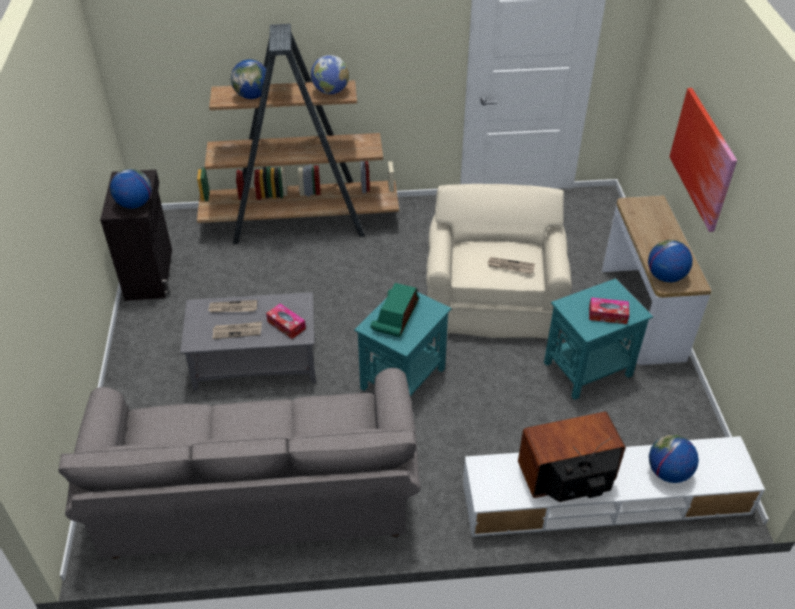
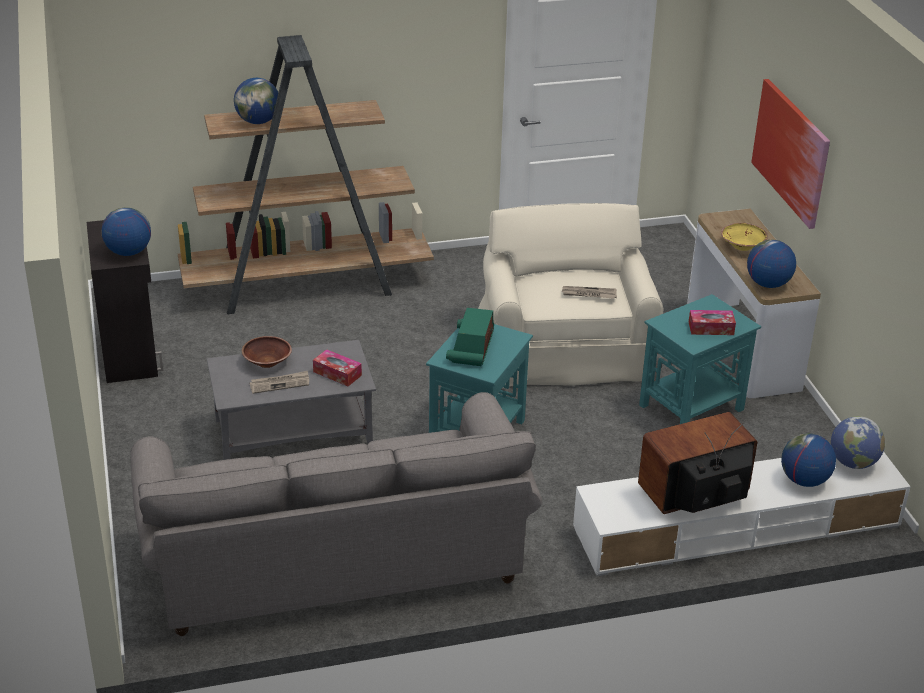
camera: 10 degrees left, 10 degrees down
(233, 308) = (267, 362): newspaper -> brown bowl
(331, 91) = (351, 112): globe -> globe (853, 463)
(650, 234) = (742, 246): none -> yellow bowl

